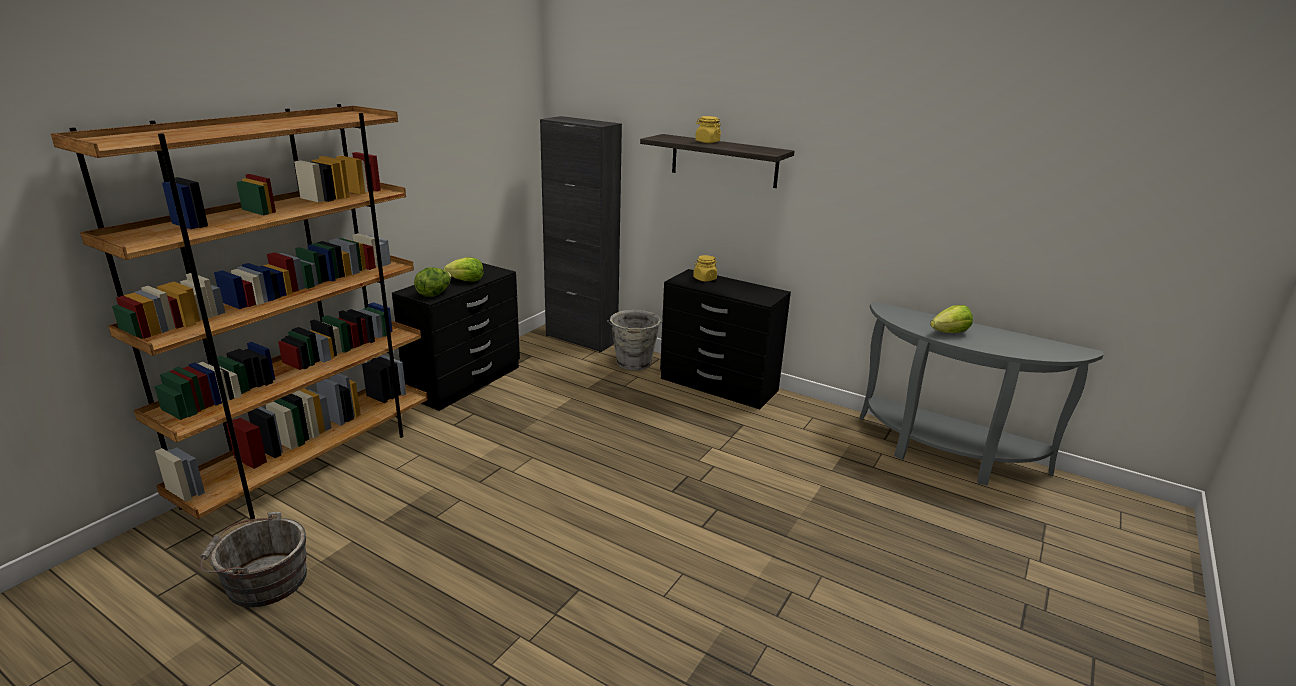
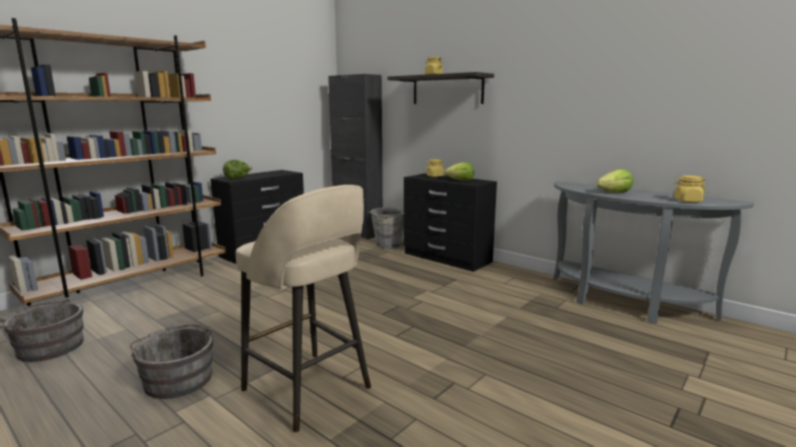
camera: 10 degrees right, 10 degrees down
(466, 281) = (265, 175): lettuce -> lettuce (460, 180)
(466, 615) = (177, 378): none -> grey bucket
(634, 618) = (309, 390): none -> beige stool
(1034, 351) = (687, 201): none -> yellow jar

